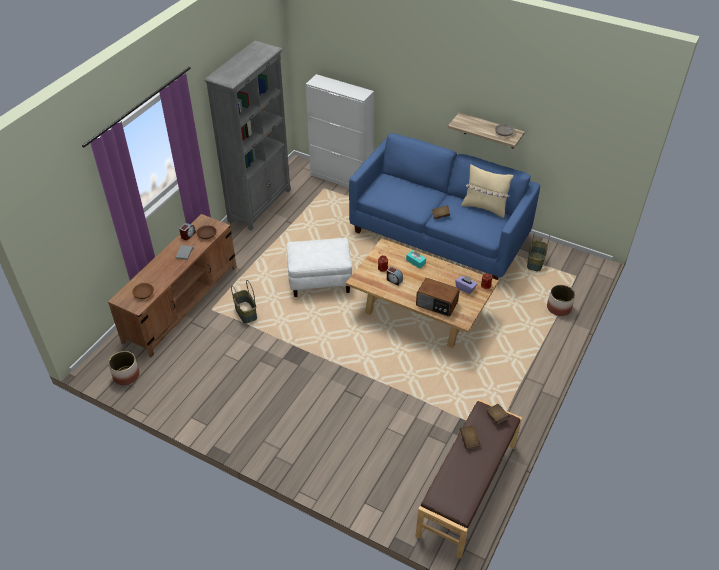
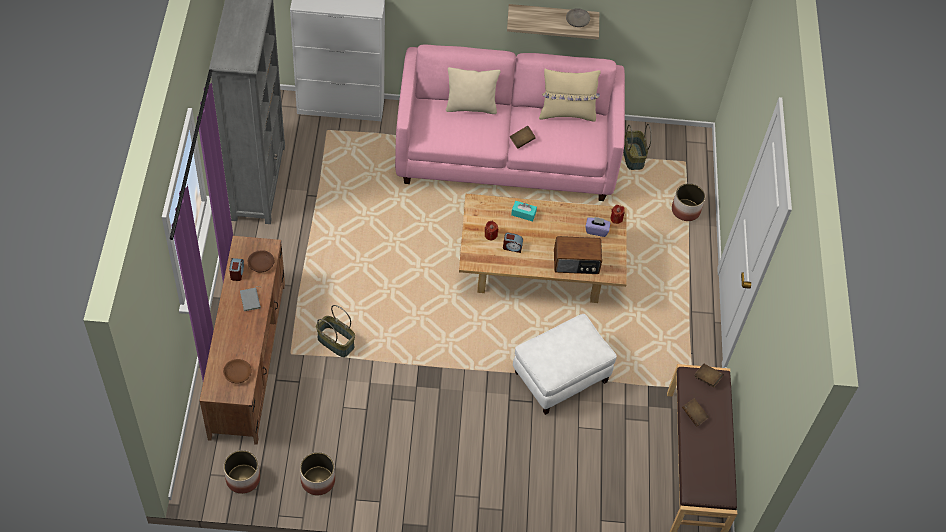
camera: 30 degrees left, 10 degrees up
(174, 395) = (317, 480): none -> planter
(320, 280) = (400, 266): white ottoman -> white ottoman (560, 376)
(415, 186) = (471, 107): none -> beige pillow
(439, 234) = (506, 154): blue sofa -> pink sofa

